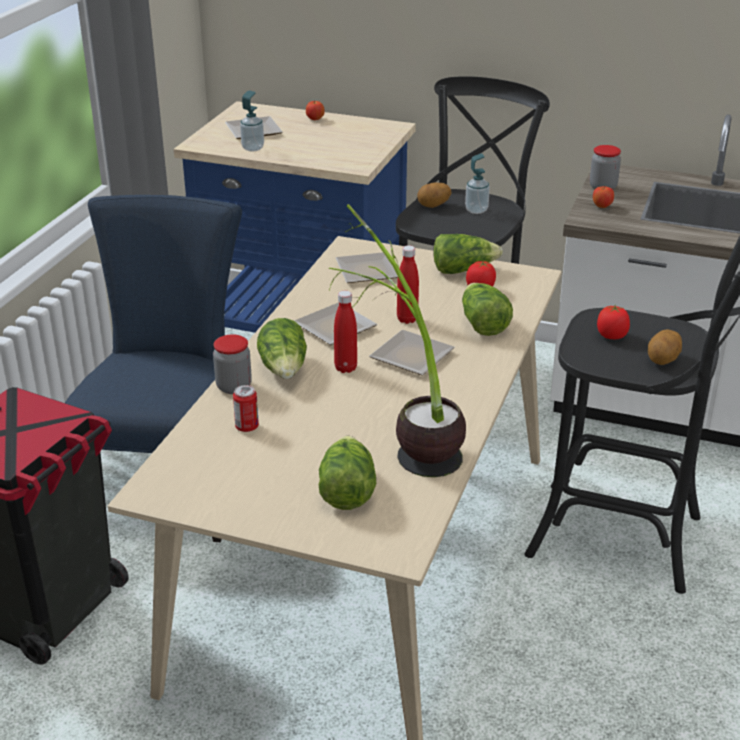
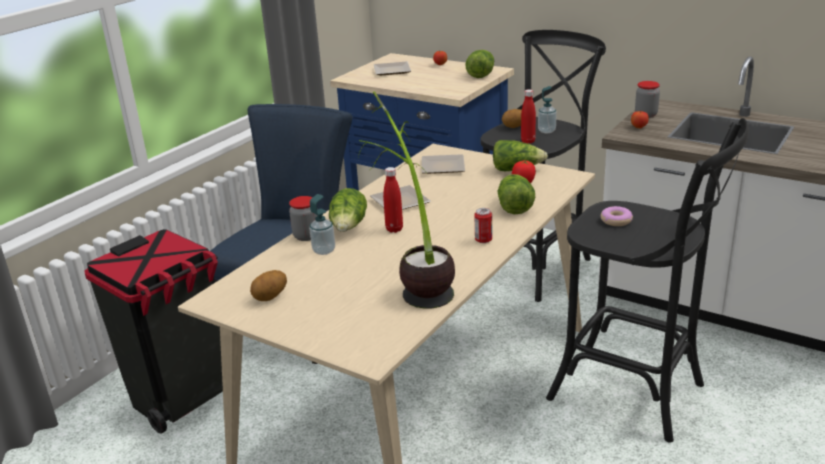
camera: 15 degrees right, 5 degrees down
(247, 427) = (302, 263): can -> can (483, 240)
(253, 148) = (385, 81): soap dispenser -> soap dispenser (324, 250)
(346, 490) = (352, 311): lettuce -> lettuce (480, 74)
(407, 319) = (457, 200): red bottle -> red bottle (528, 141)
(412, 358) = (448, 226): plate -> none
(611, 336) = (616, 221): tomato -> donut
(663, 360) = (652, 240): potato -> potato (271, 297)

